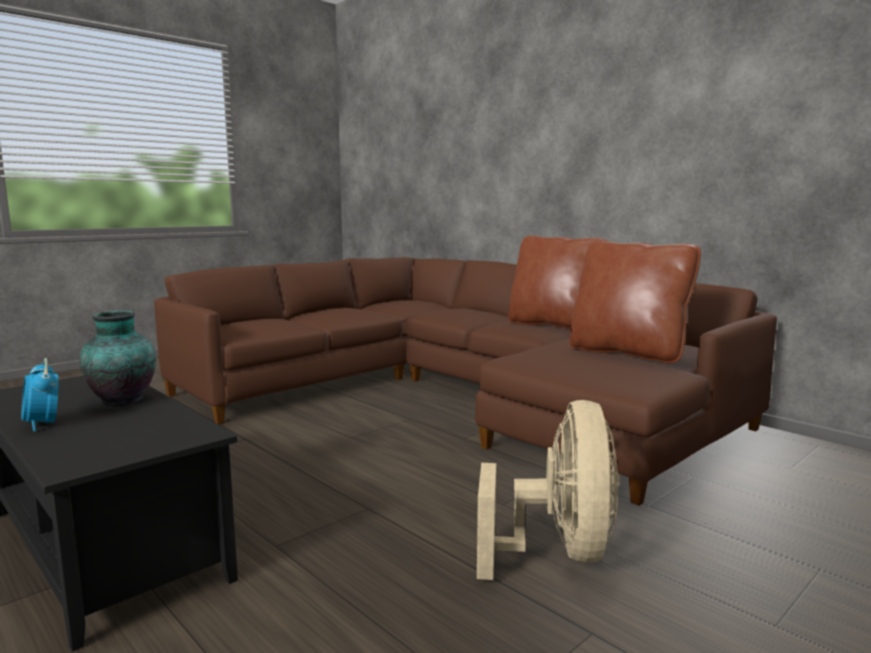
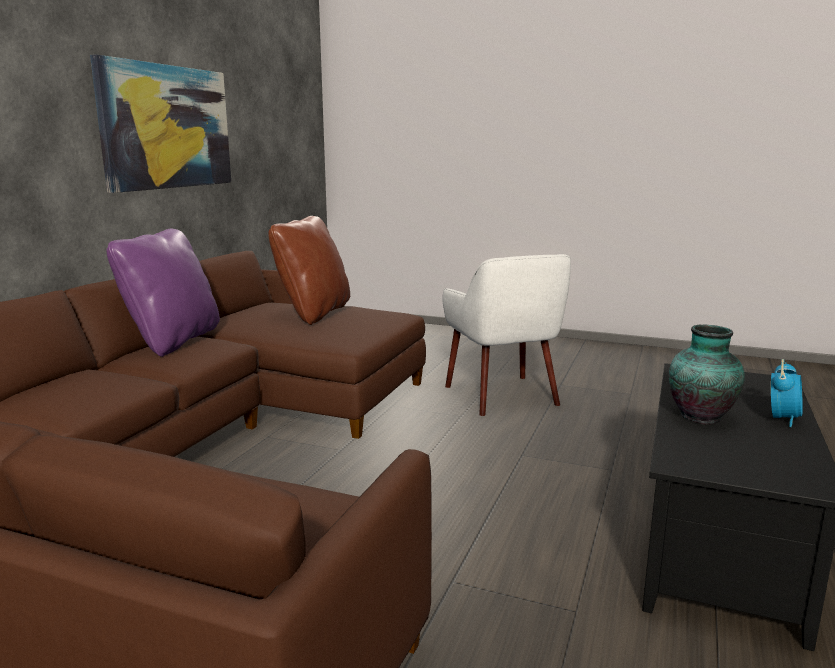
camera: 115 degrees left, 5 degrees up
(554, 325) = (173, 341): brown pillow -> purple pillow
(559, 552) = (502, 395): beige fan -> white armchair
(703, 147) = (167, 127): none -> picture

